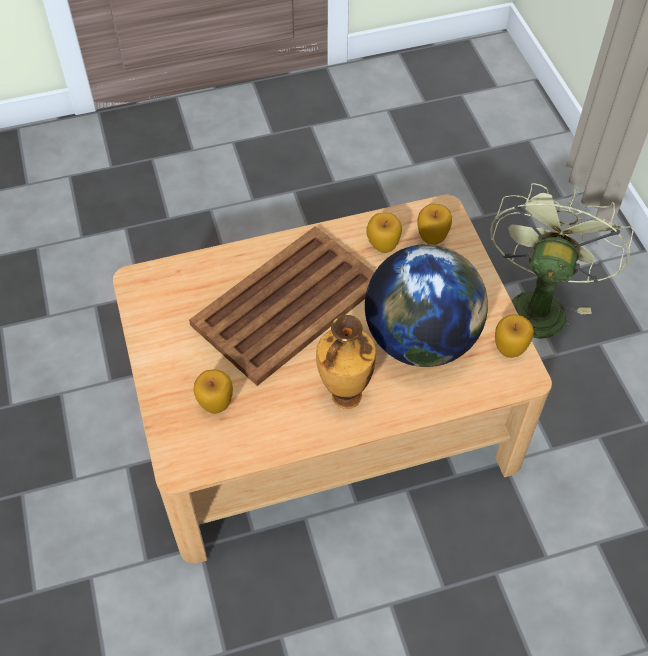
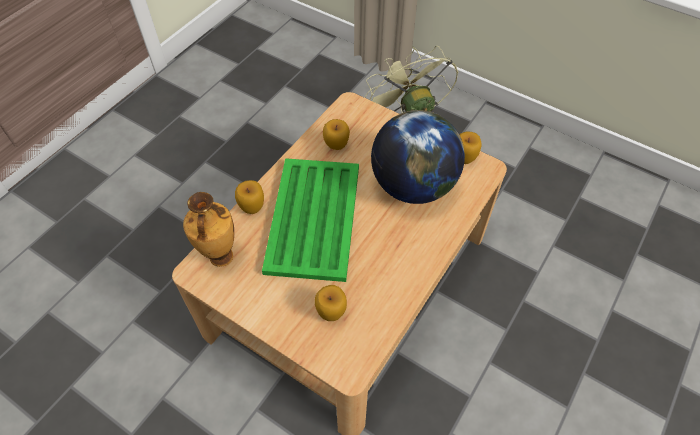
camera: 40 degrees left, 0 degrees up
(289, 304) = (314, 217): brown tray -> green tray
(344, 396) = (404, 249): vase -> vase (220, 258)
(432, 237) = (359, 123): apple -> apple (252, 207)

